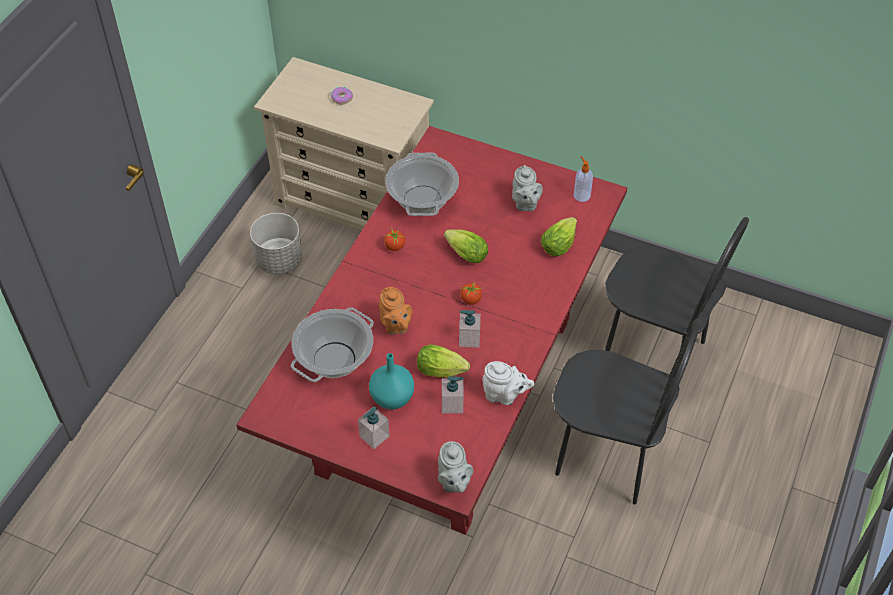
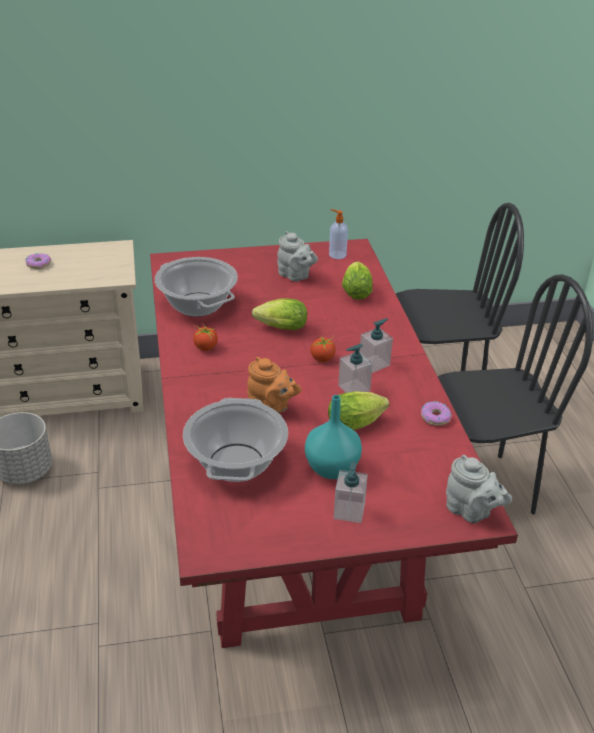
camera: 35 degrees left, 15 degrees down
(452, 404) = (396, 446): soap dispenser -> soap dispenser (374, 363)
(504, 395) = (435, 417): white teapot -> donut

